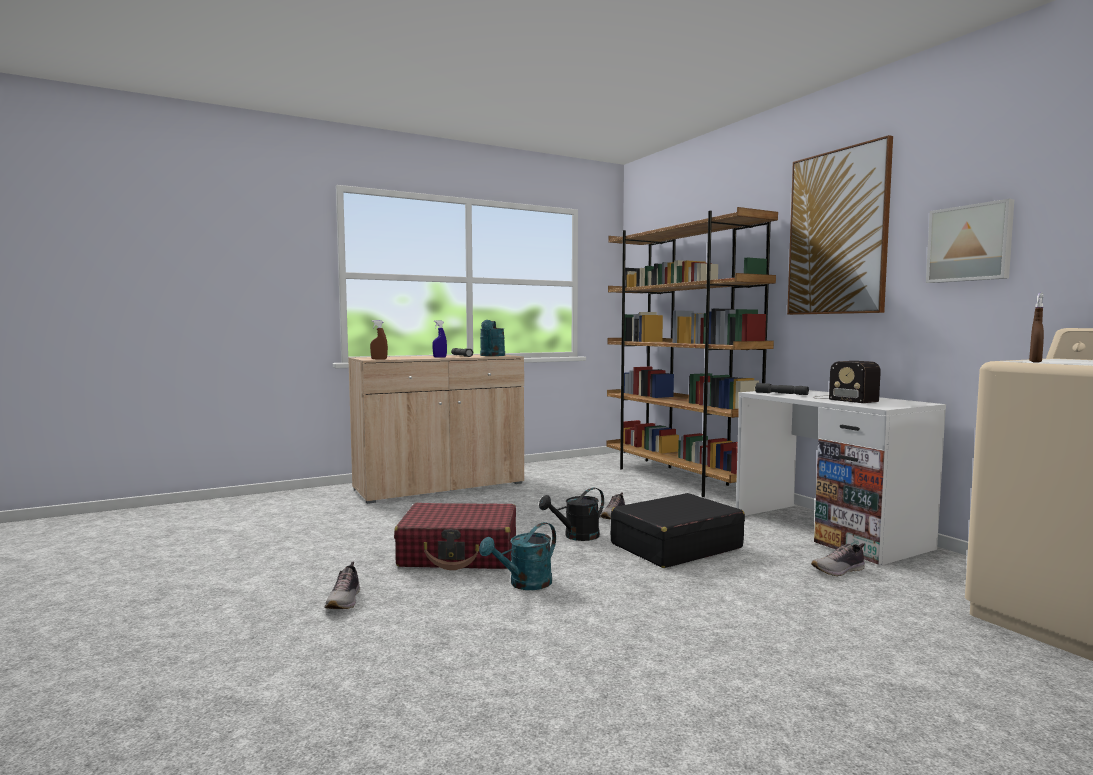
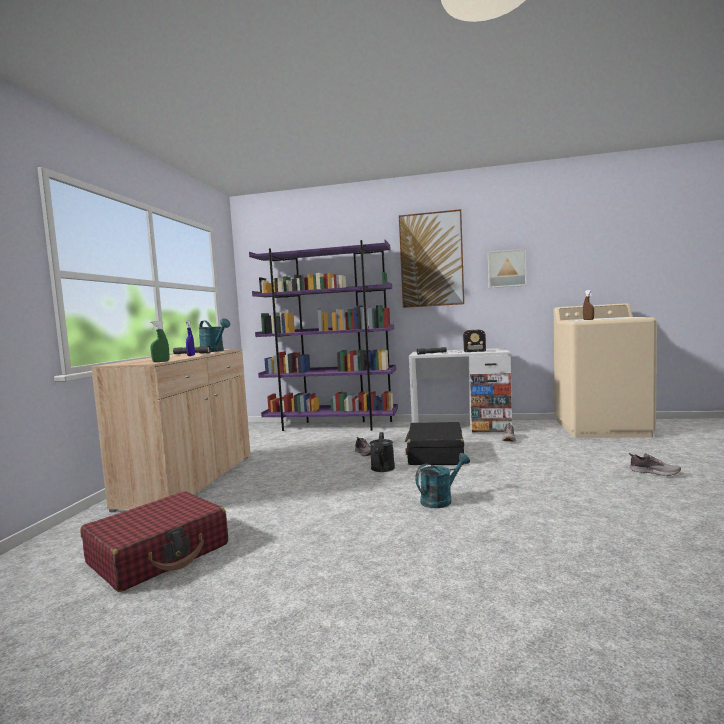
camera: 50 degrees left, 0 degrees up
(345, 600) = (391, 563): shoe -> shoe (654, 472)
(379, 359) = (161, 361): brown spray bottle -> green spray bottle
(459, 553) = (357, 505): red suitcase -> red suitcase (159, 554)
(524, 584) = (440, 500): turquoise watering can -> turquoise watering can turned 120 degrees counterclockwise
(679, 479) = (331, 426): brown bookcase -> purple bookcase

